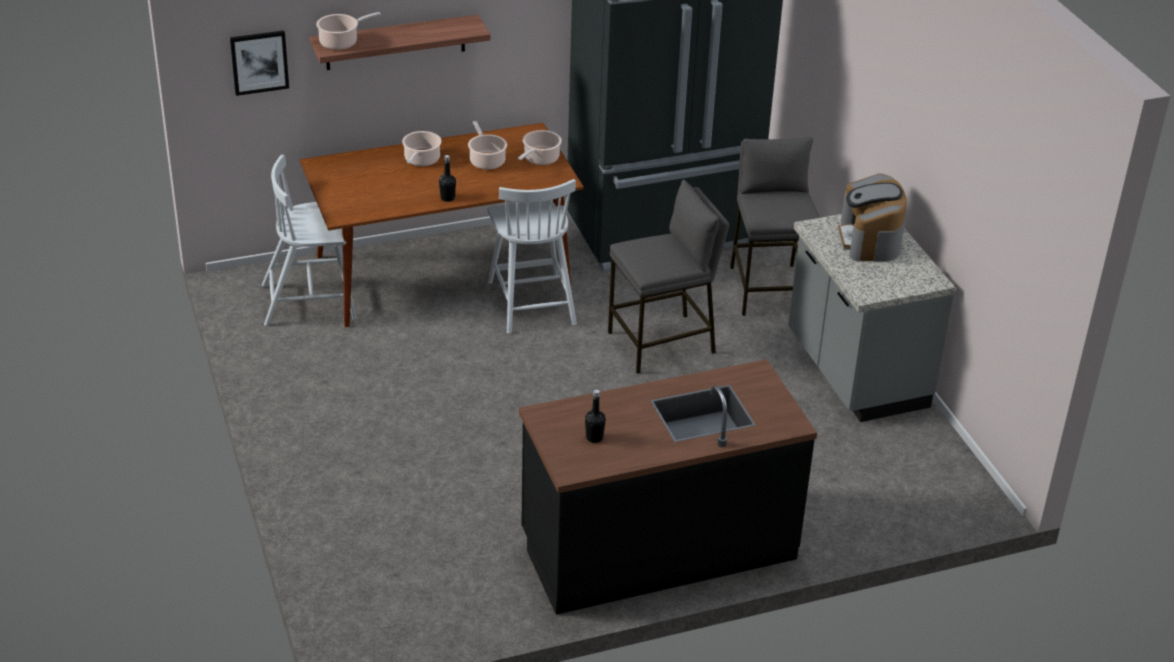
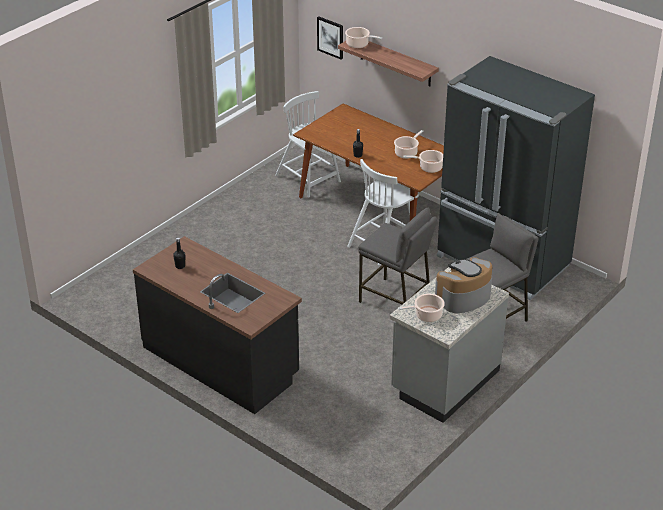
camera: 60 degrees right, 0 degrees up
(421, 160) = (383, 135): cooking pot -> cooking pot (426, 315)

